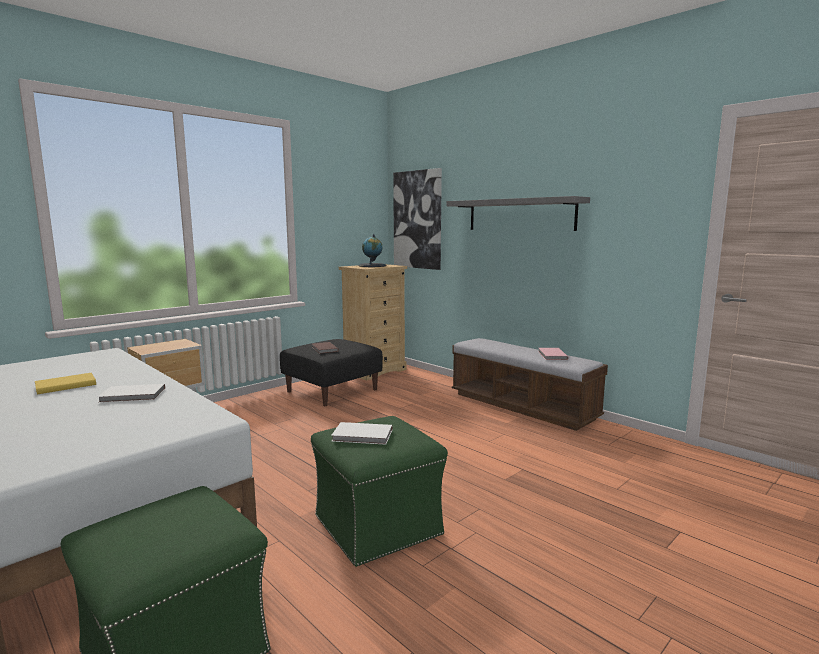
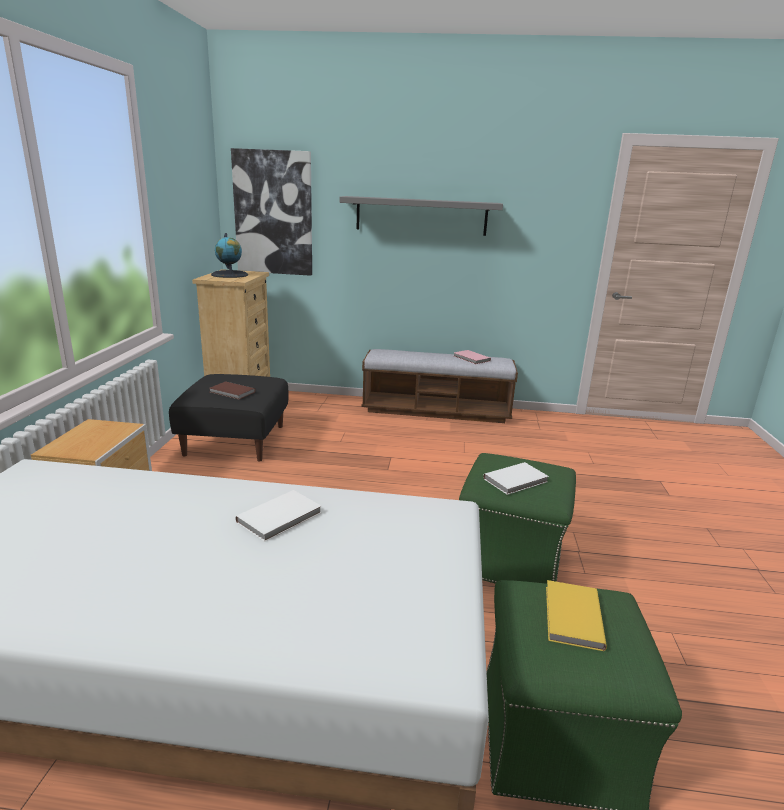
camera: 40 degrees left, 10 degrees up
(65, 385) = (137, 538): yellow book -> yellow book (571, 617)

